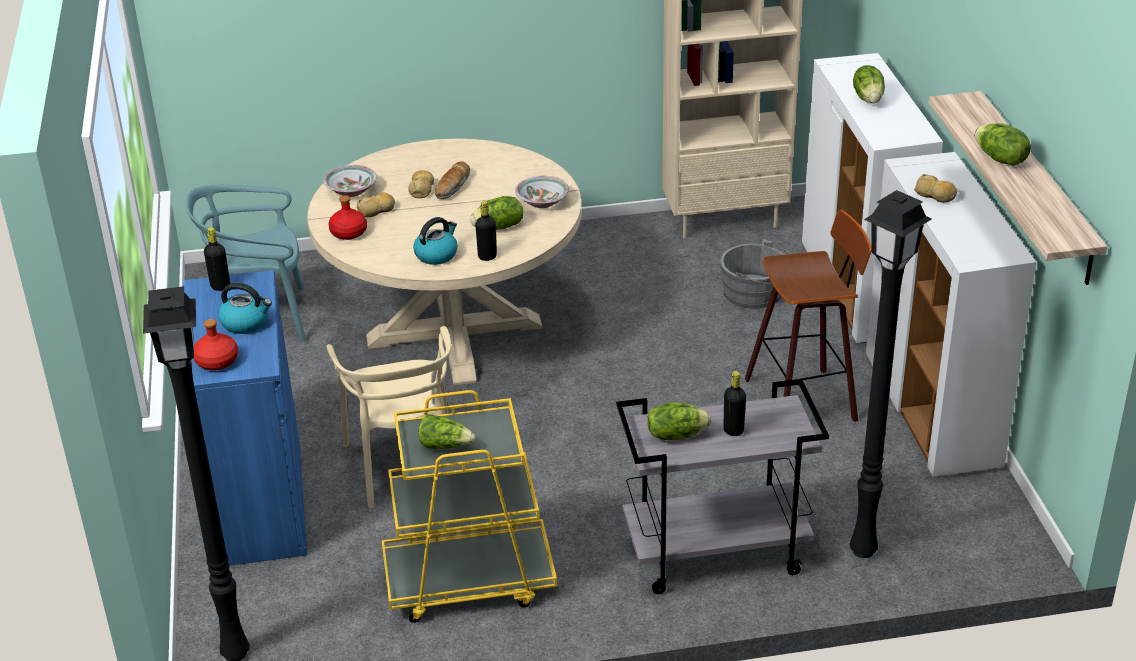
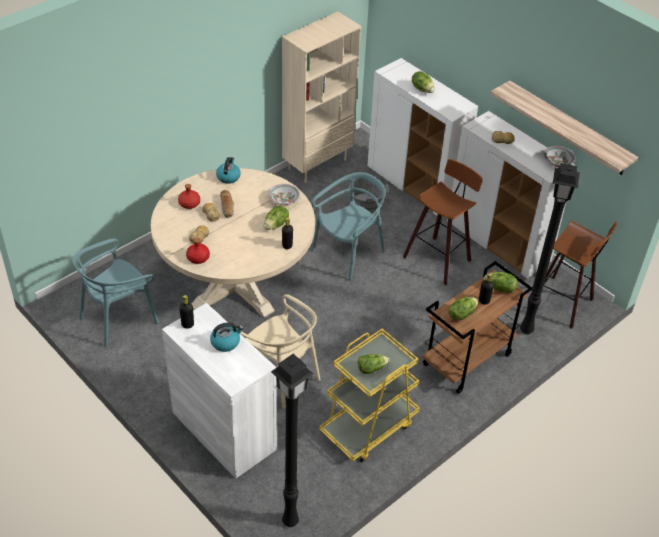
camera: 35 degrees left, 10 degrees up
(216, 361) = (234, 373): red bottle -> red bottle (189, 203)
(259, 502) = (223, 431): blue cabinet -> white cabinet
(351, 191) = (172, 229): bowl -> bowl (557, 163)
(436, 254) = (259, 254): kettle -> kettle (228, 177)
(662, 347) = (349, 253): none -> turquoise chair
(714, 555) = (467, 361): grey cart -> brown cart
(970, 537) = (563, 303): none -> stool
(1000, 159) = (554, 120): lettuce -> lettuce (500, 288)

